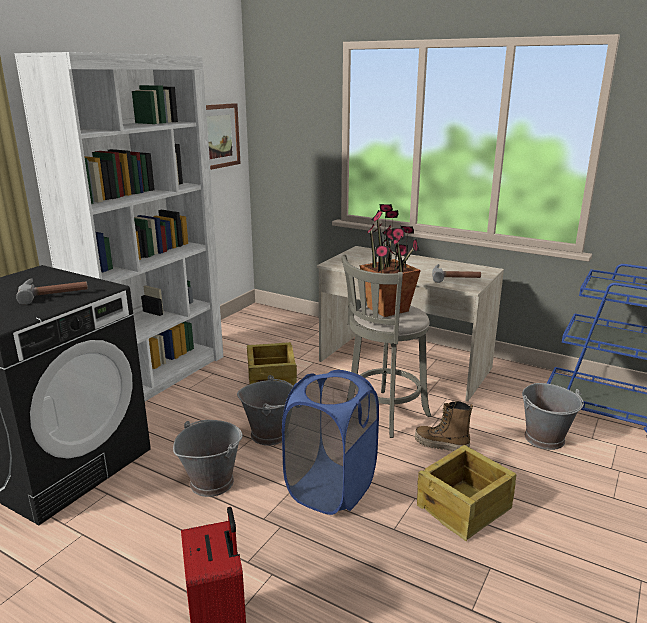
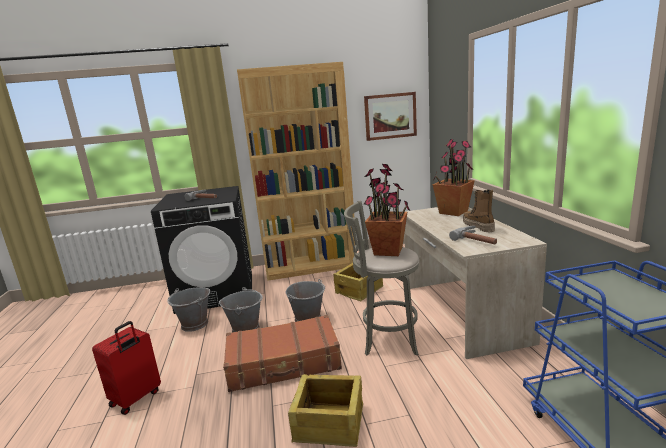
camera: 50 degrees right, 5 degrees down
(155, 376) = (311, 266): white bookcase -> brown bookcase
(331, 488) = (284, 363): blue laundry basket -> brown suitcase
(370, 255) = (453, 212): none -> potted plant
(441, 446) = (388, 377): boot -> boot (478, 226)
(545, 438) = (482, 421): grey bucket -> grey bucket (194, 324)

